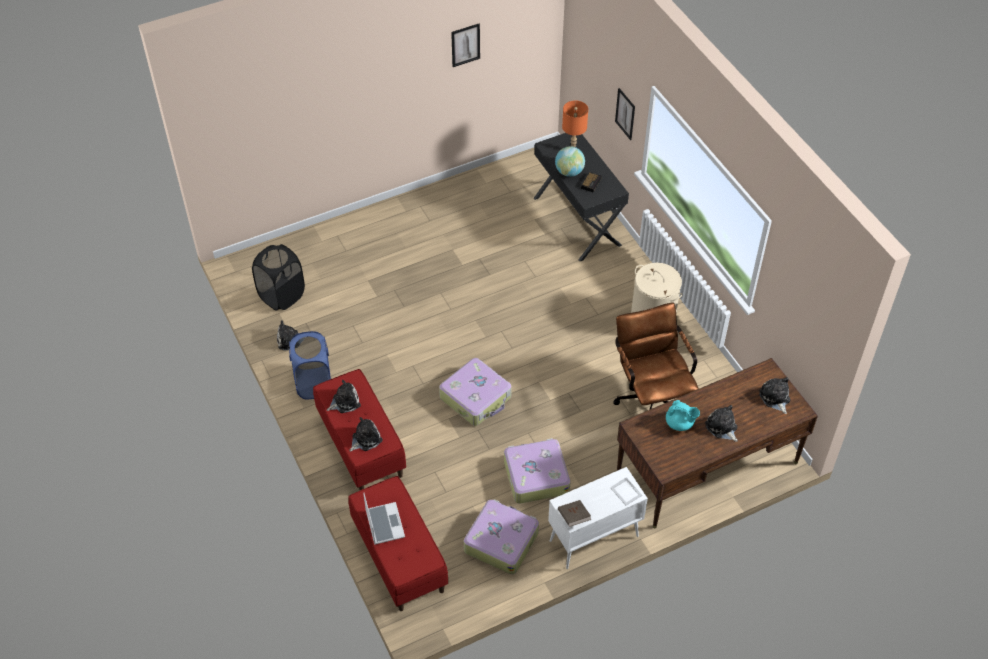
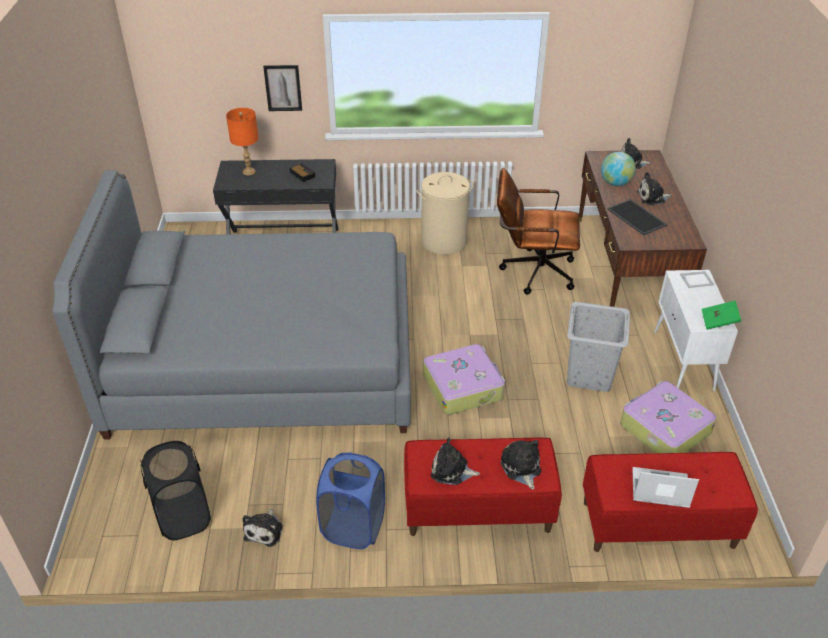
camera: 65 degrees left, 10 degrees down
(344, 402) = (451, 470): plush toy -> plush toy turned 75 degrees counterclockwise
(436, 272) = (266, 361): none -> grey bed
(465, 45) = (97, 118): picture -> none
(535, 476) = (589, 376): suitcase -> grey laundry basket
(569, 172) = (274, 182): globe -> globe (615, 183)
(574, 517) = (719, 322): brown book -> green book
(680, 423) = (637, 217): turquoise teapot -> tray

